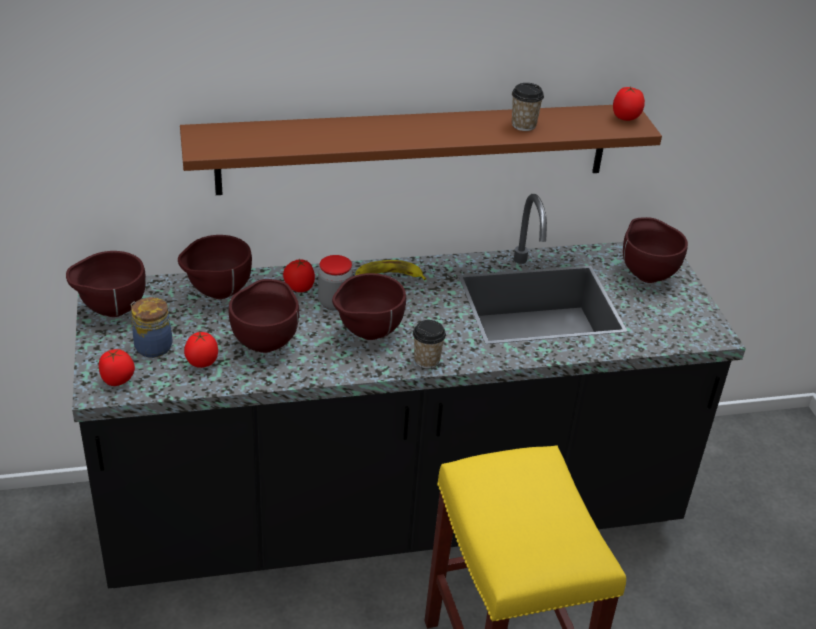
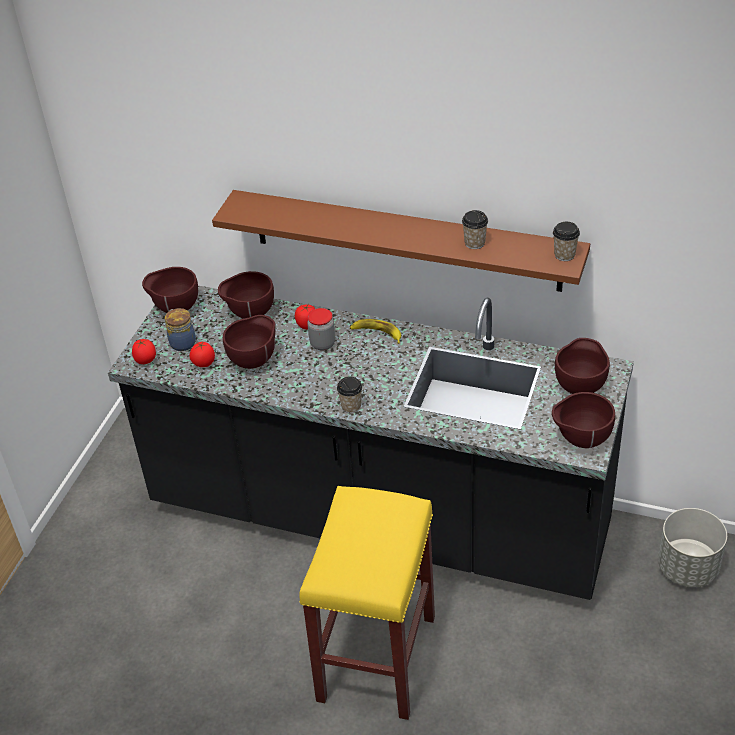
camera: 35 degrees right, 5 degrees up
(367, 334) = (325, 374): brown bowl -> brown bowl (580, 440)
(626, 118) = (564, 255): tomato -> cup
(727, 459) = (688, 568): none -> grey planter

